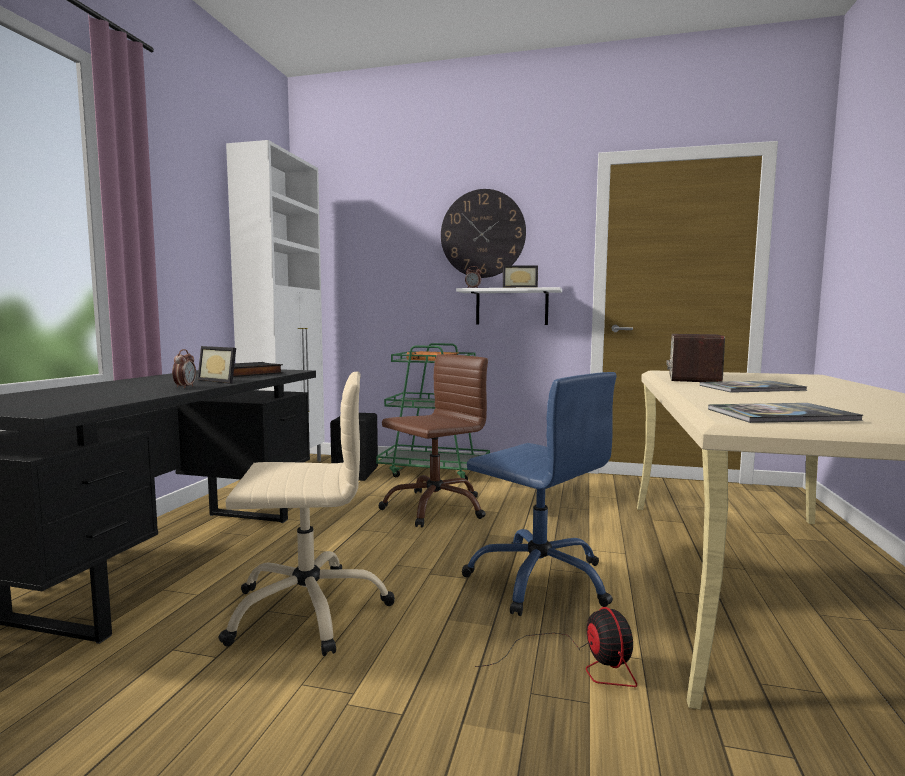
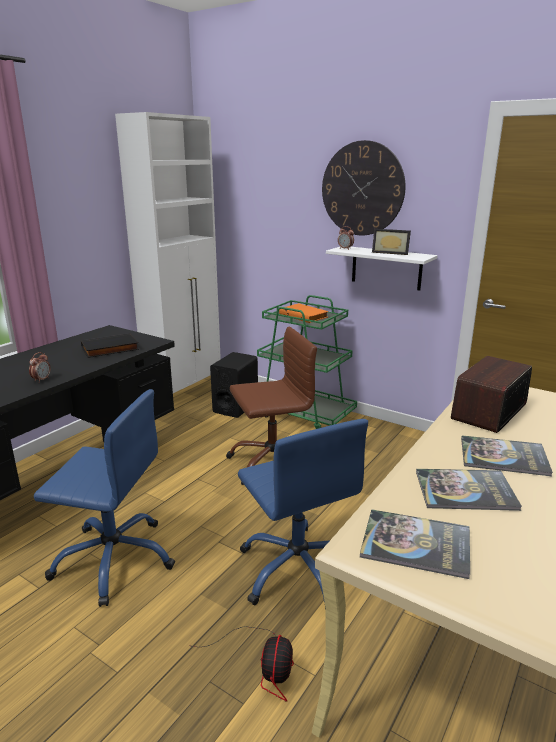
camera: 20 degrees right, 15 degrees up
(222, 381) = (78, 366): picture frame -> none
(308, 609) = (114, 559): beige office chair -> blue office chair
(758, 398) = (465, 490): none -> book

